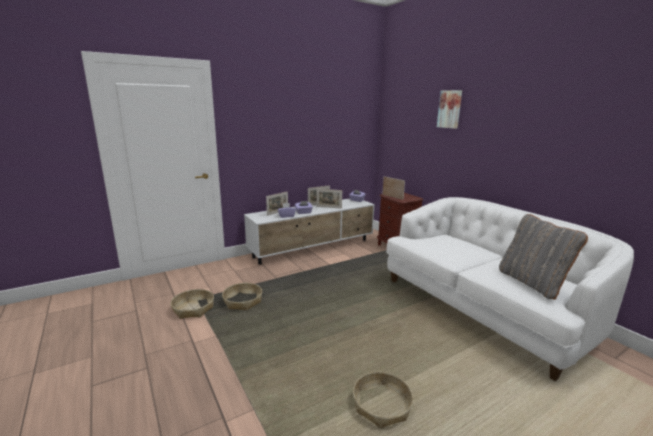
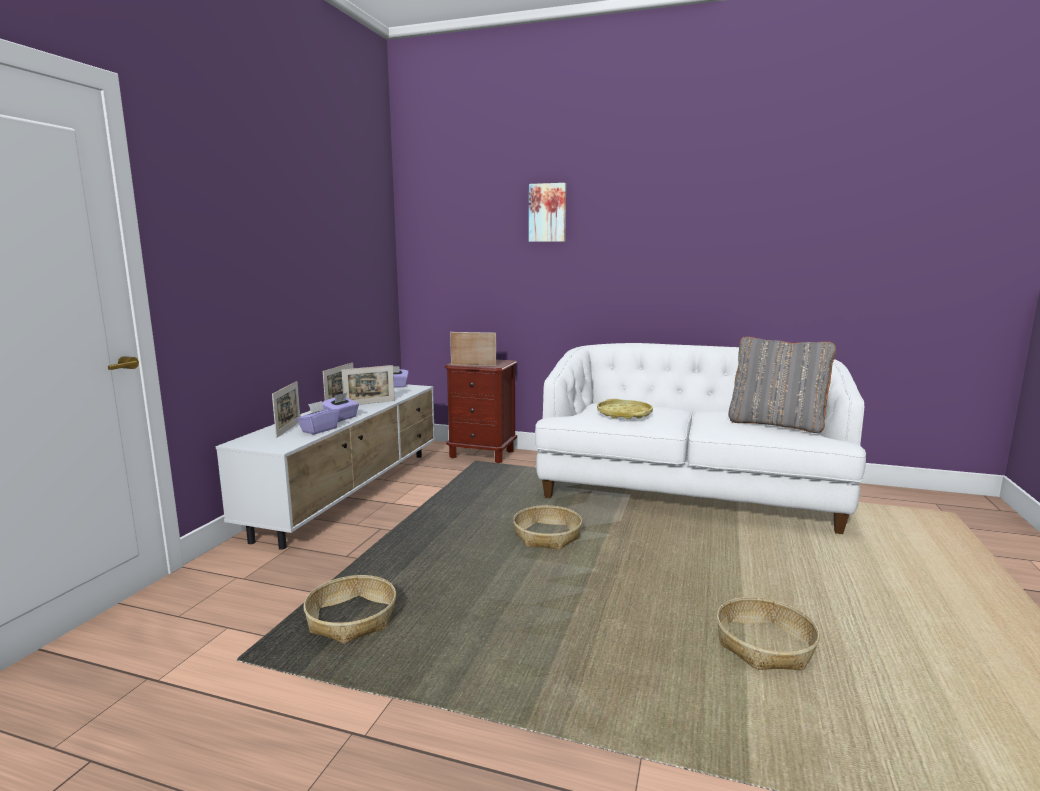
camera: 40 degrees left, 5 degrees down
(193, 309) = (259, 680): basket -> basket (547, 536)
(440, 246) = (624, 414): none -> yellow tray

